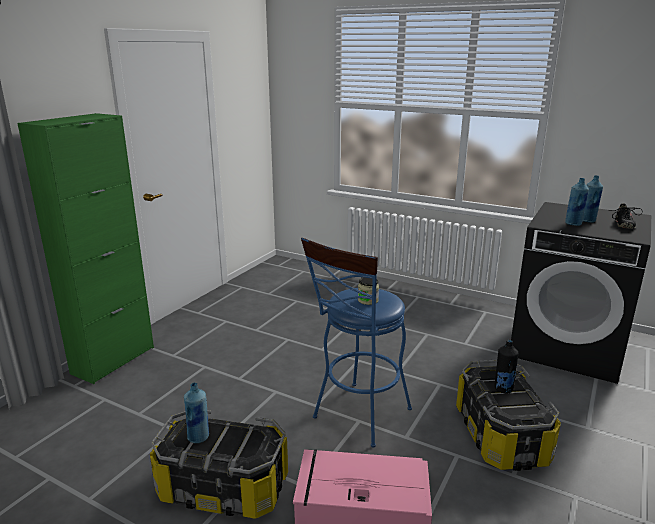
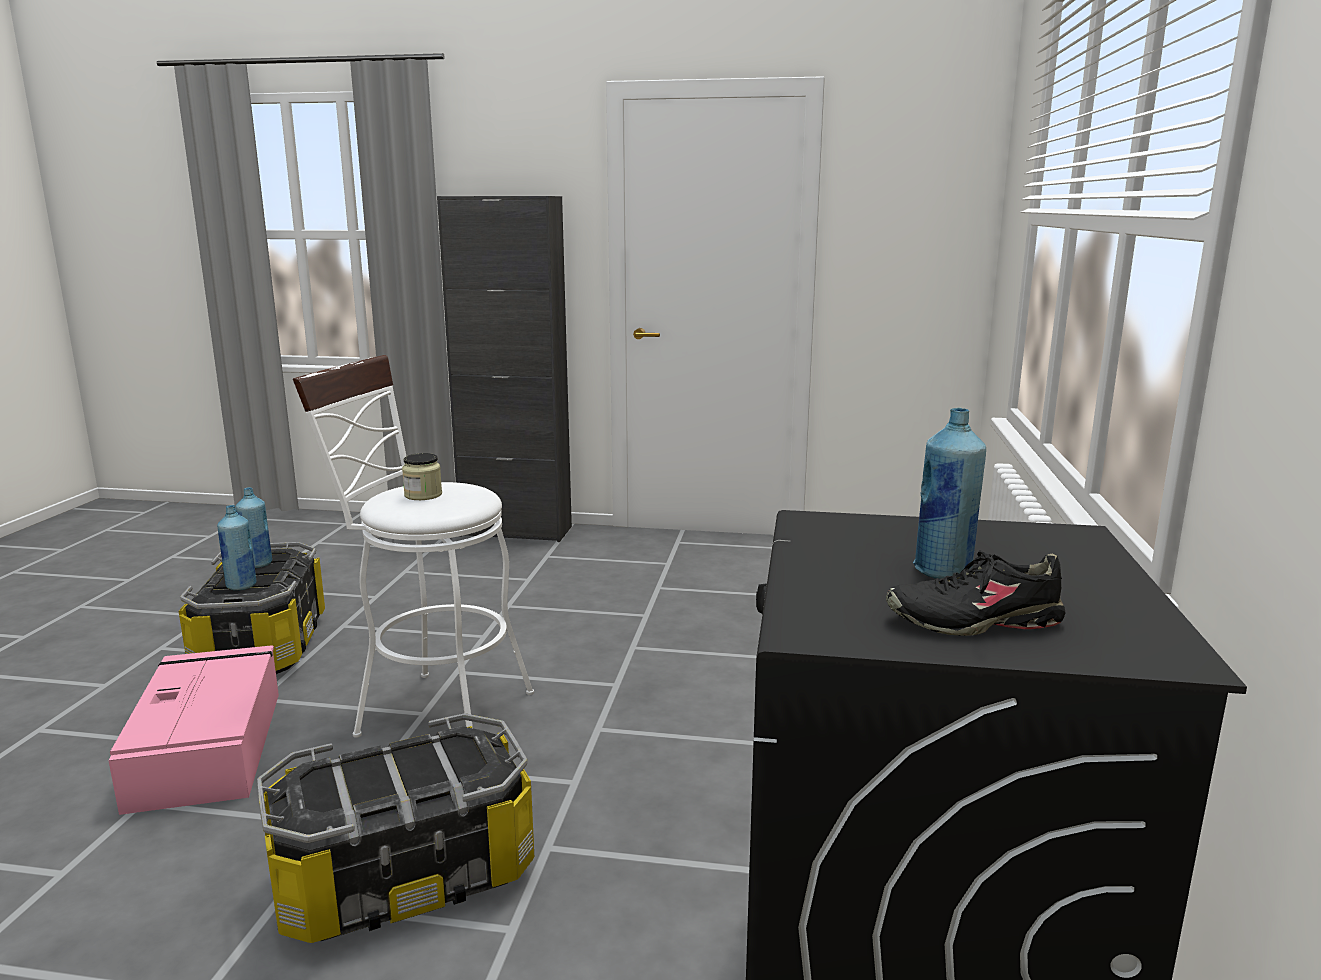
camera: 70 degrees right, 5 degrees down
(113, 360) = (516, 531): green cabinet -> black cabinet
(358, 417) = (433, 711): blue stool -> white stool
(503, 389) = (405, 767): black bottle -> none
(573, 224) = (875, 554): blue bottle -> blue bottle (241, 586)

